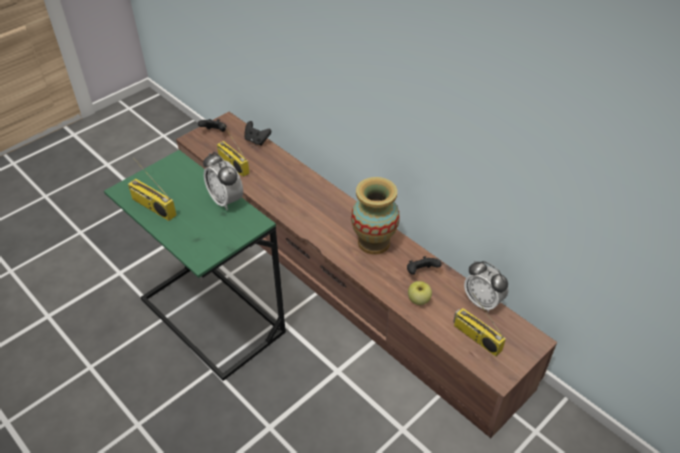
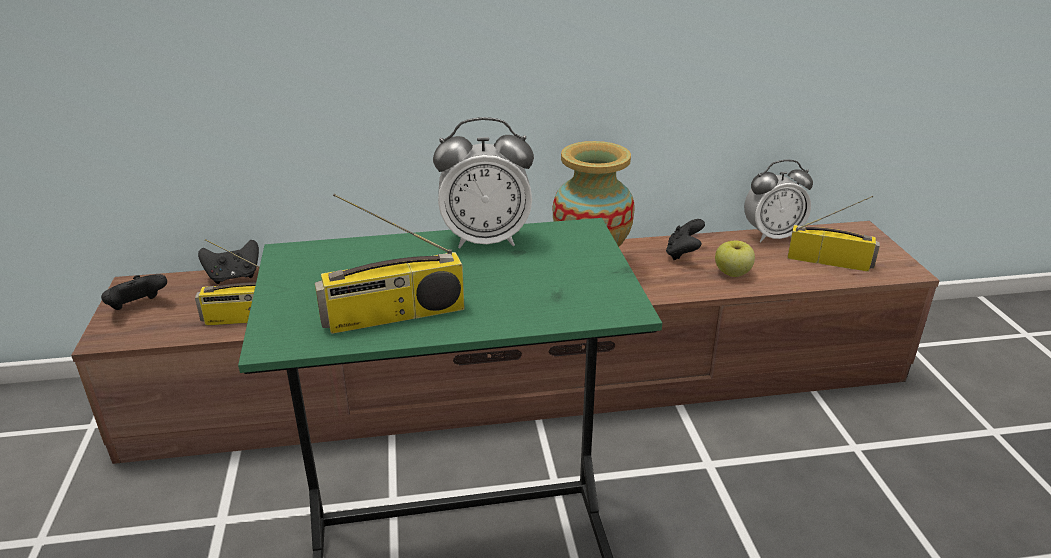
camera: 55 degrees left, 15 degrees down
(476, 337) = (830, 261): radio -> radio turned 150 degrees counterclockwise

